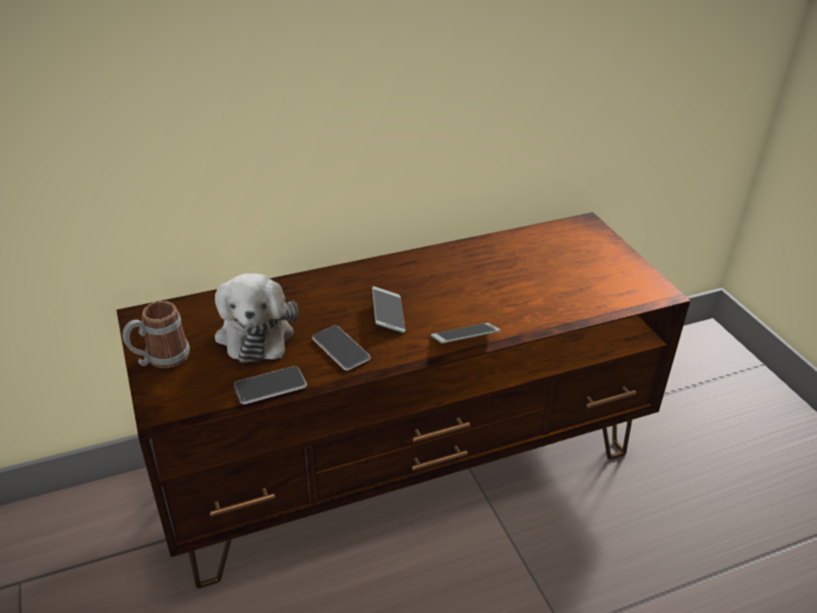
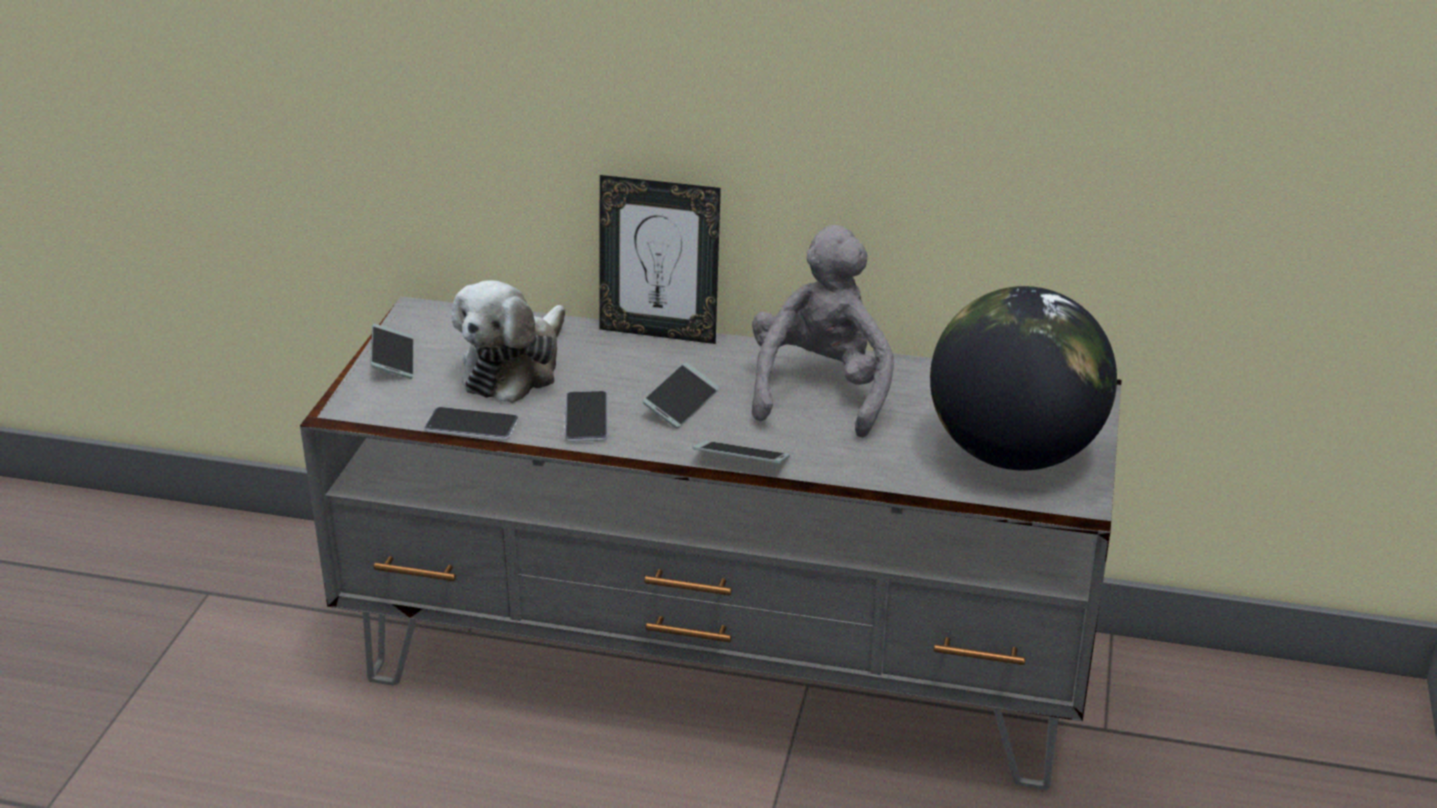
camera: 35 degrees right, 5 degrees down
(160, 359) = (393, 359): mug -> phone
(322, 272) = (659, 331): none -> picture frame
(406, 467) = (720, 668): brown tv stand -> grey tv stand
(457, 275) = (821, 391): none -> grey plush toy
(596, 274) = (1014, 454): none -> globe

